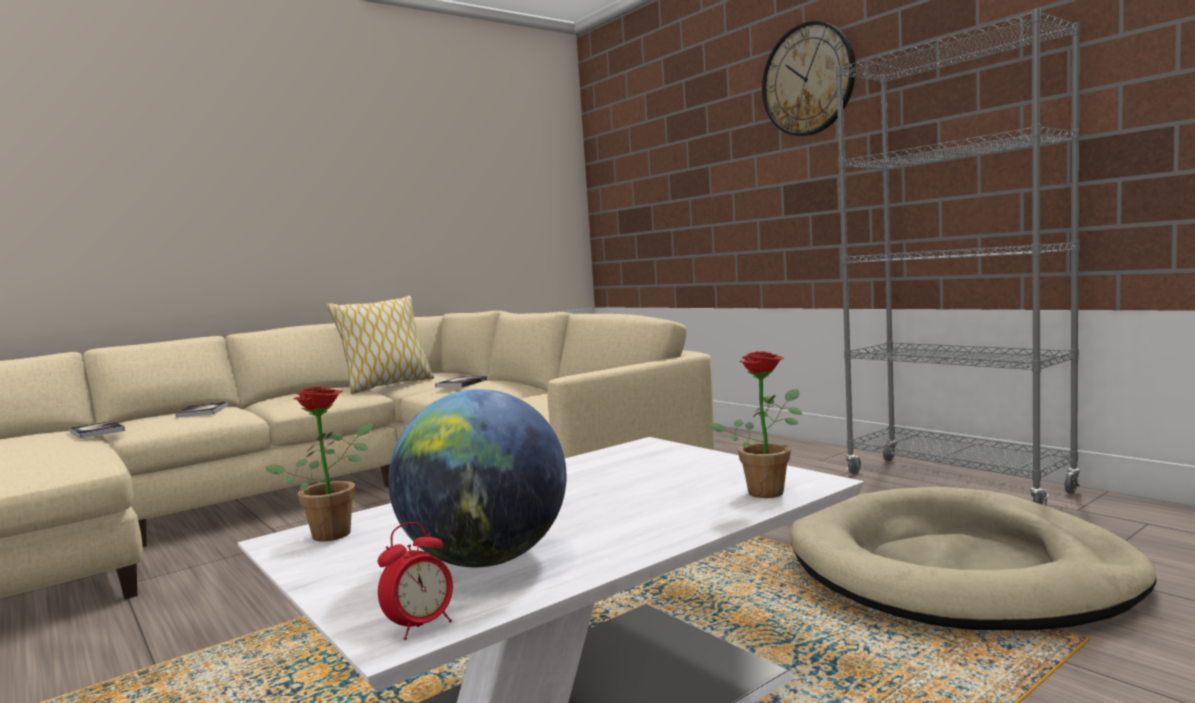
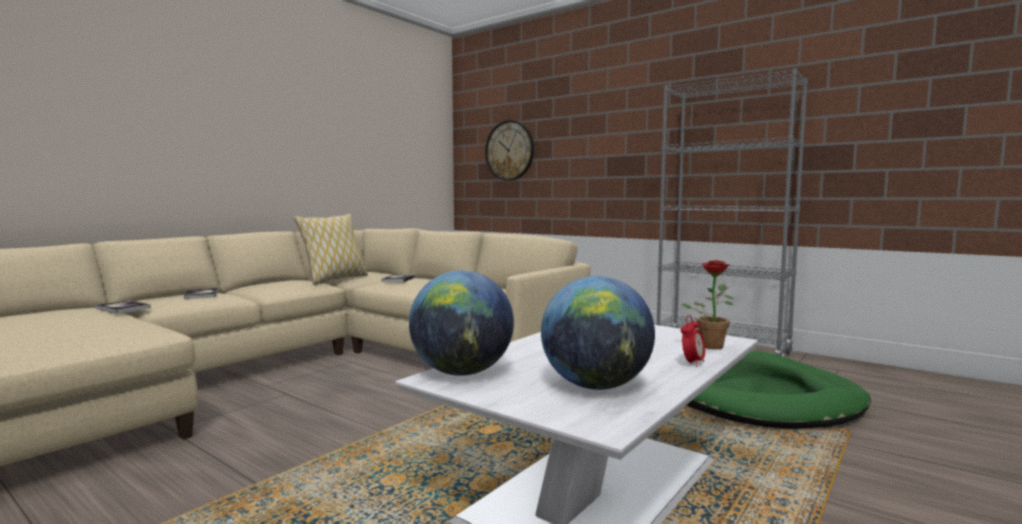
camera: 15 degrees left, 0 degrees up
(336, 531) = (462, 373): potted plant -> globe
(421, 627) = (613, 422): alarm clock -> alarm clock (692, 363)
(808, 80) = (629, 90): wall clock -> wall clock (509, 150)
(958, 570) = (758, 397): beige dog bed -> green dog bed

